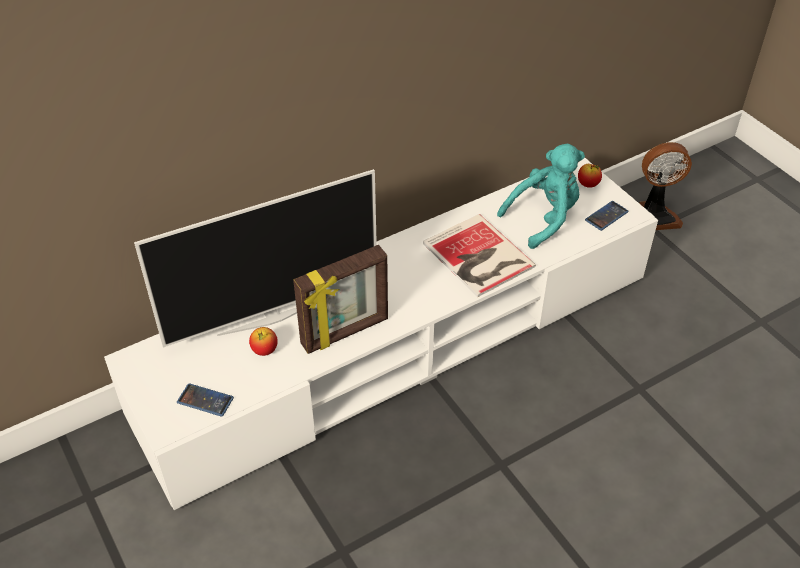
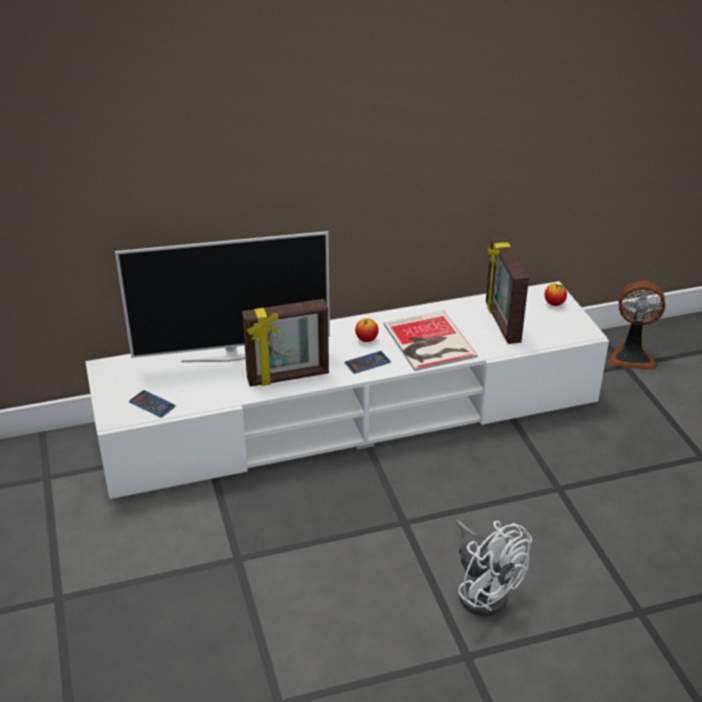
camera: 15 degrees right, 10 degrees down
(264, 351) = (215, 378): apple -> apple (366, 340)
(544, 218) = (501, 323): turquoise plush toy -> picture frame
(606, 216) = (560, 330): phone -> phone (367, 363)
(608, 528) = (483, 589): none -> white fan

